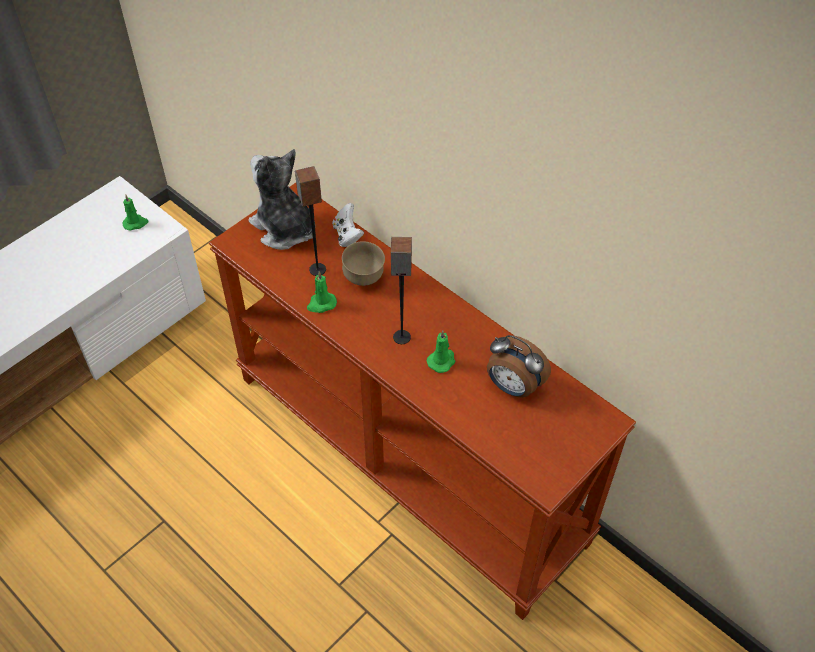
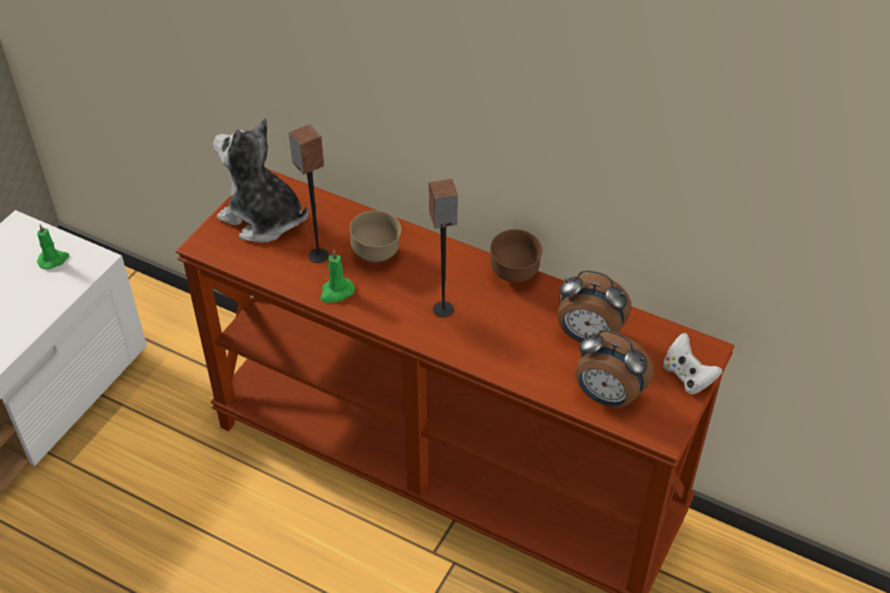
camera: 15 degrees left, 5 degrees down
(347, 235) = (340, 212): white game controller -> white game controller (687, 376)
(442, 360) = (498, 325): green candle -> none
(470, 319) = (514, 275): none -> brown bowl
(510, 443) = (607, 397): none -> alarm clock

